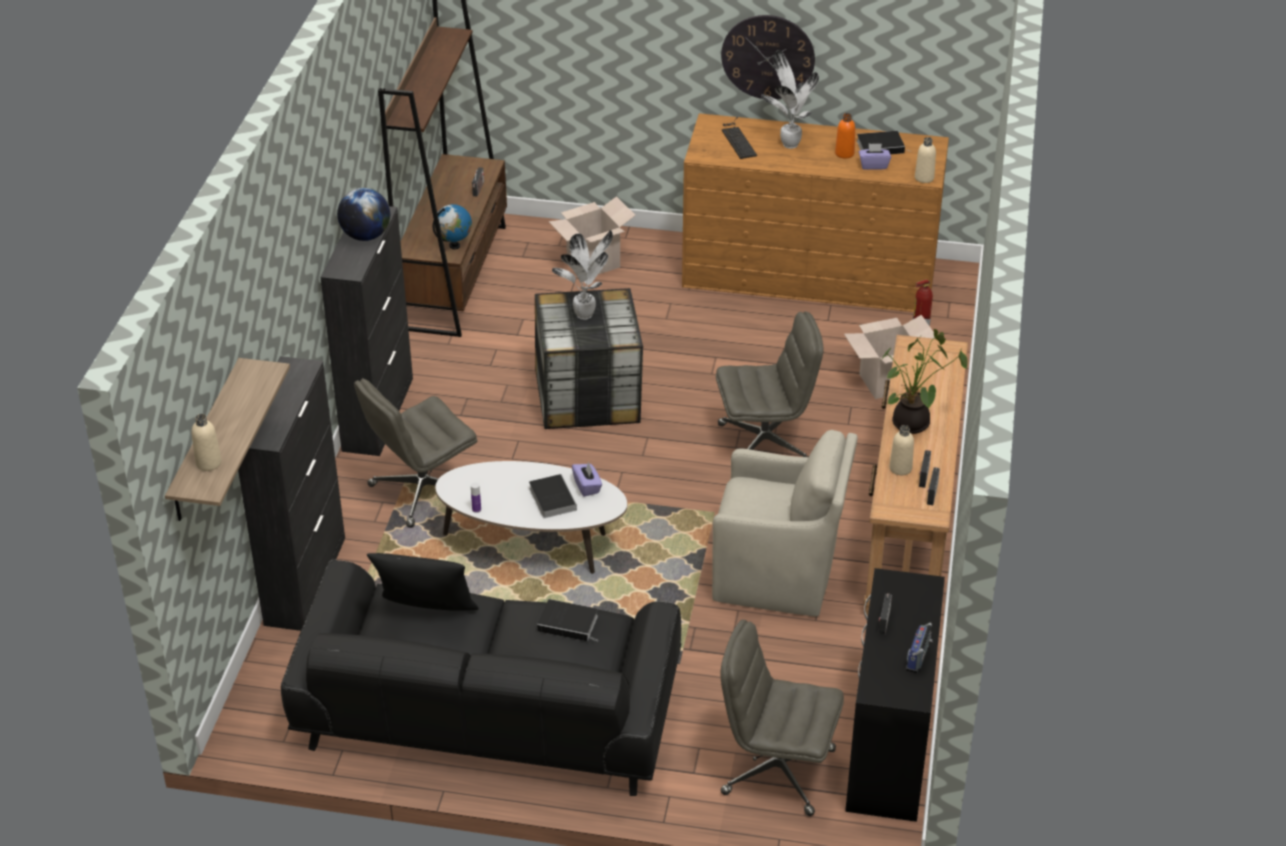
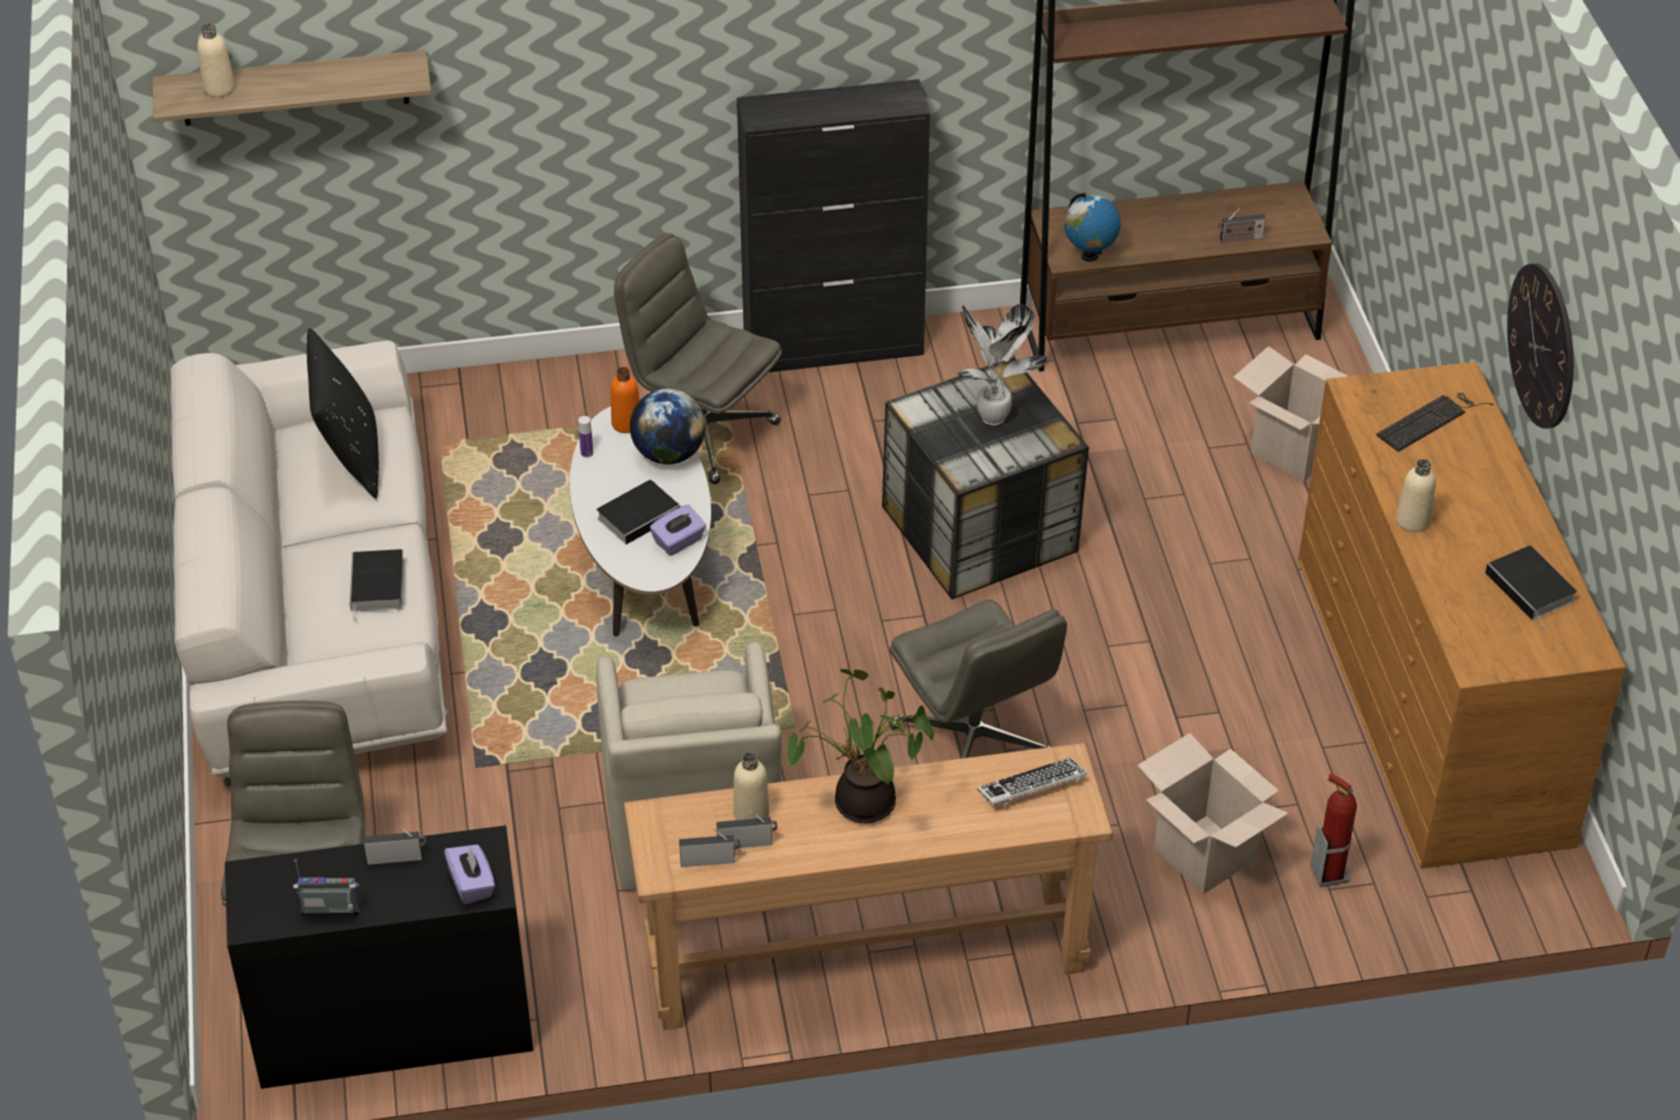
camera: 70 degrees right, 5 degrees up
(306, 580) = (494, 385): black cabinet -> none
(366, 236) = (846, 107): globe -> globe (669, 454)
(487, 716) = (318, 611): black sofa -> white sofa
(789, 143) = (1460, 479): potted plant -> none
(844, 153) = (1478, 549): orange bottle -> orange bottle (626, 423)
(873, 165) = (1467, 590): purple tissue box -> purple tissue box (472, 884)
(923, 361) = (1032, 787): none -> keyboard
(924, 178) = (1472, 659): beige bottle -> beige bottle (1412, 521)

